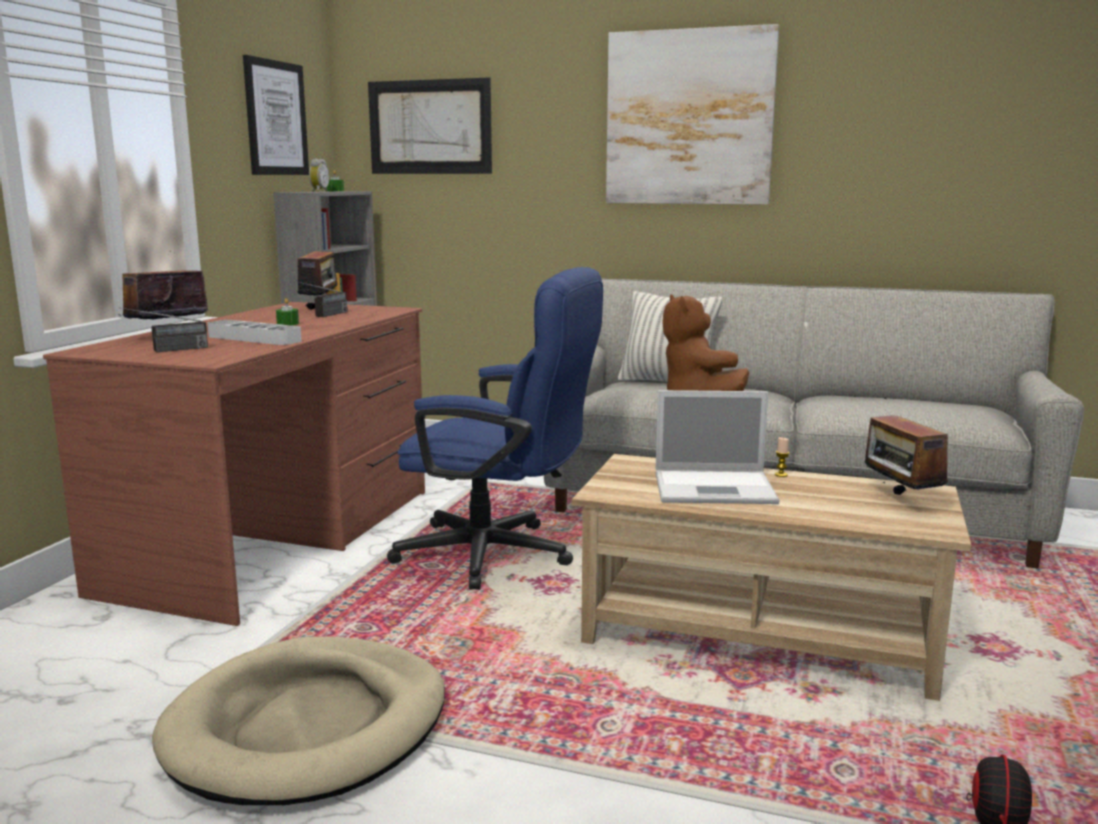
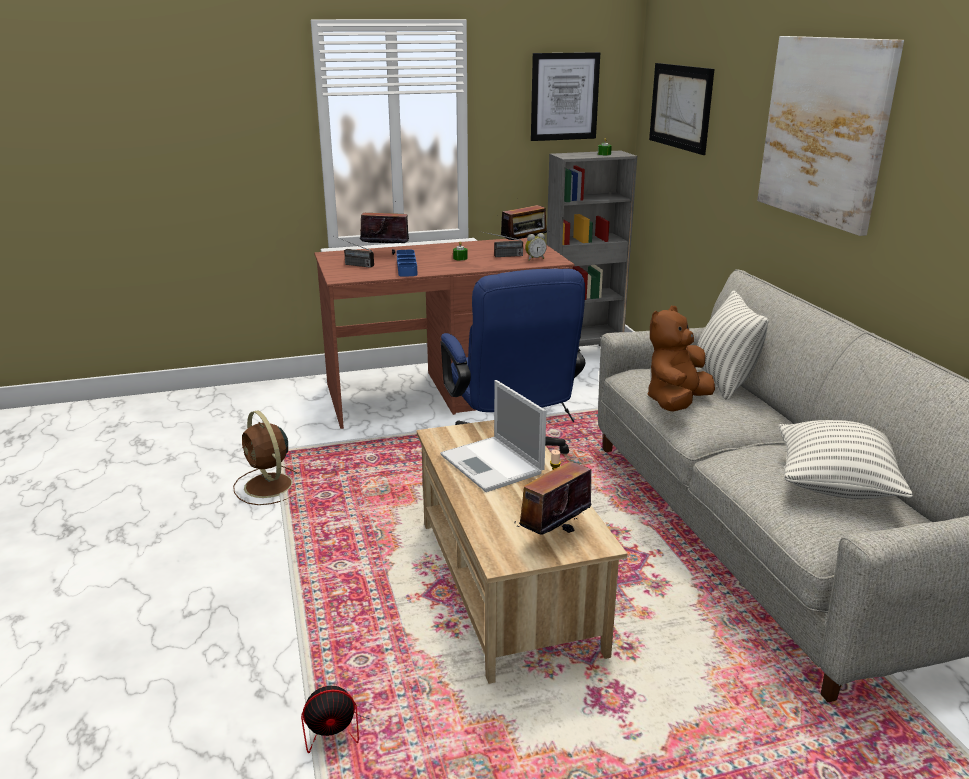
camera: 55 degrees right, 10 degrees up
(254, 338) = (406, 266): grey tray -> blue tray
(308, 727) = (269, 486): beige dog bed -> brown fan
(318, 191) = (575, 156): alarm clock -> alarm clock (534, 259)
(906, 405) = (835, 486): none -> pillow

